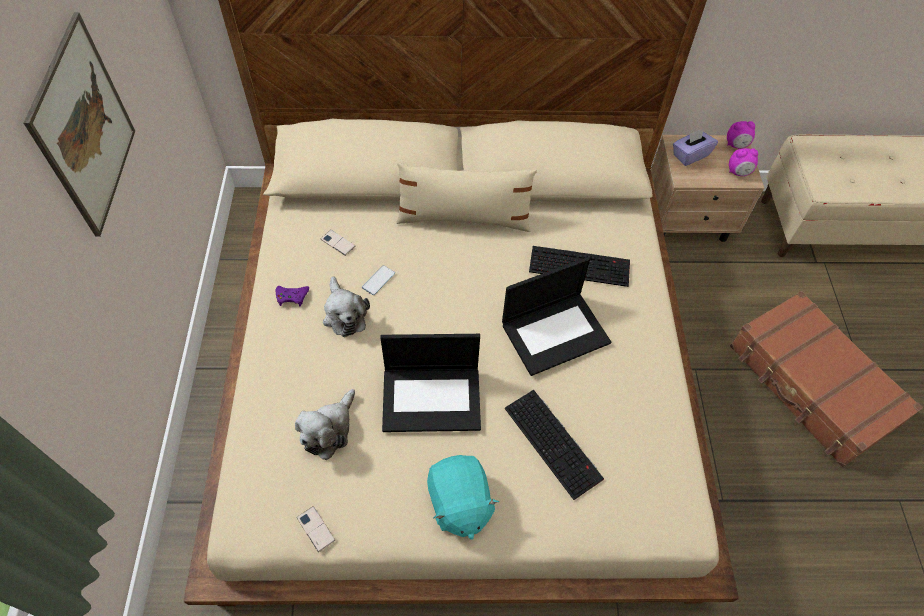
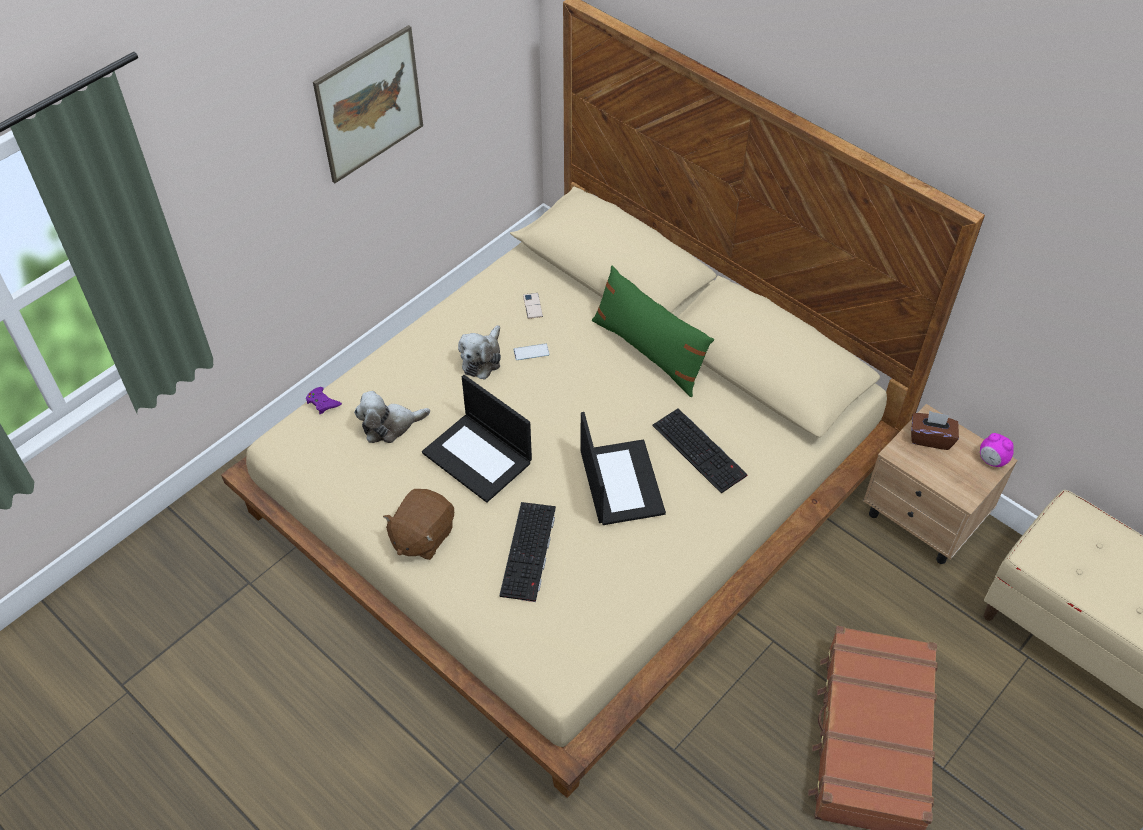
camera: 45 degrees right, 5 degrees down
(292, 297) = (460, 322): purple game controller -> purple game controller (322, 403)
(316, 529) = (320, 478): phone -> none
(459, 503) = (422, 536): turquoise plush toy -> brown plush toy
(464, 218) = (649, 352): beige pillow -> green pillow
(555, 332) = (620, 482): laptop -> laptop turned 120 degrees counterclockwise
(690, 155) = (930, 438): purple tissue box -> brown tissue box
(738, 172) = (961, 484): alarm clock -> none

